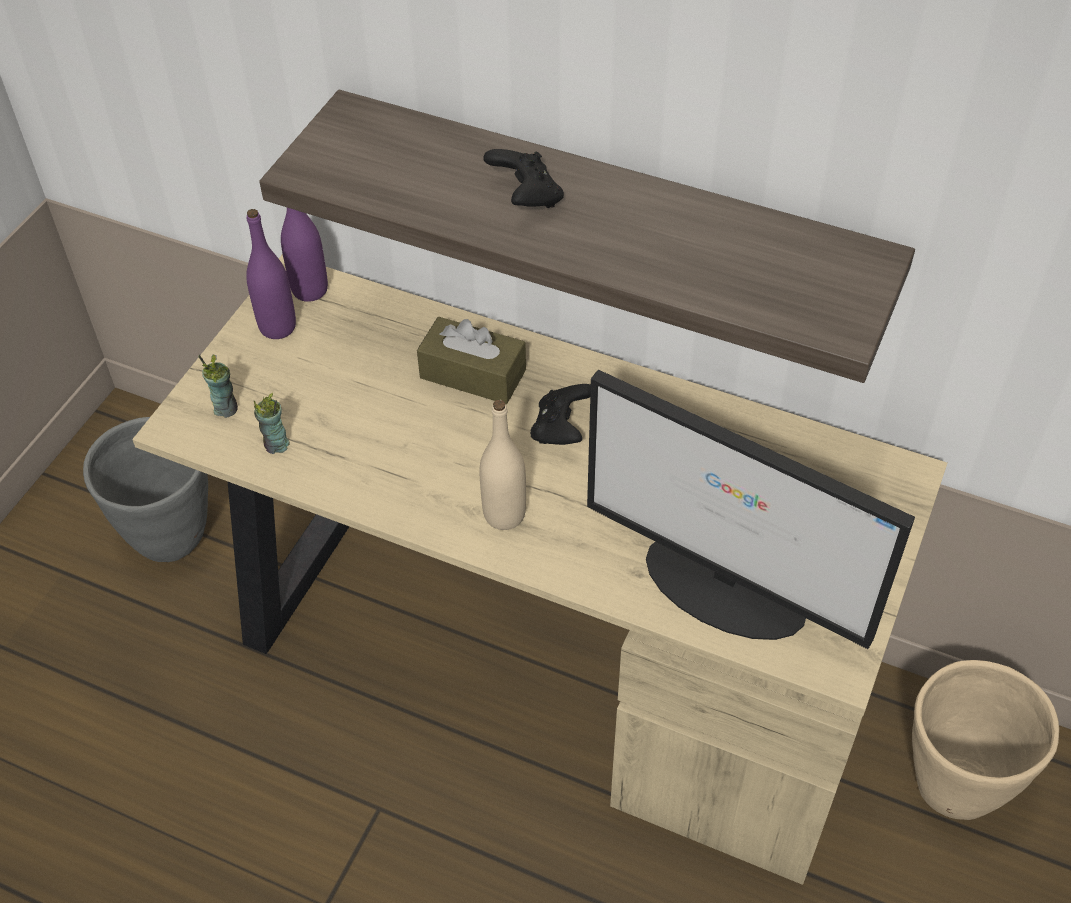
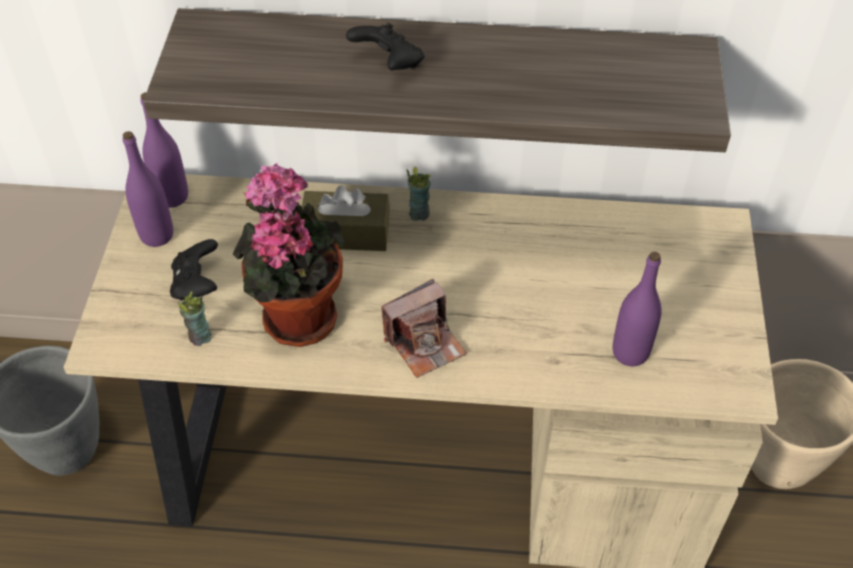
camera: 20 degrees left, 0 degrees up
(226, 408) = (140, 317): cup -> cup (419, 213)
(384, 447) = (296, 313): none -> potted plant
(504, 514) = (424, 343): beige bottle -> camera
(561, 430) = (440, 260): black game controller -> black game controller (197, 284)
(727, 587) = (630, 352): monitor -> purple bottle

